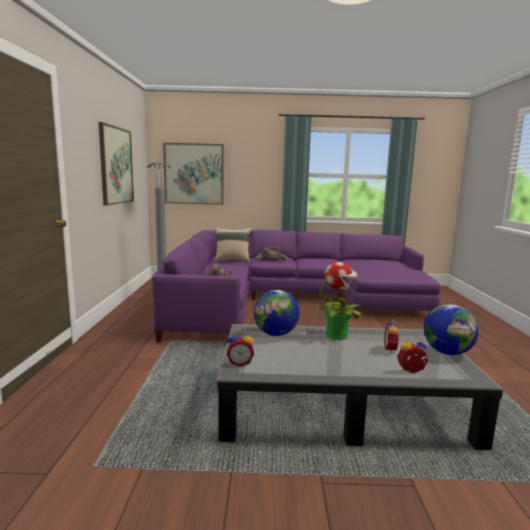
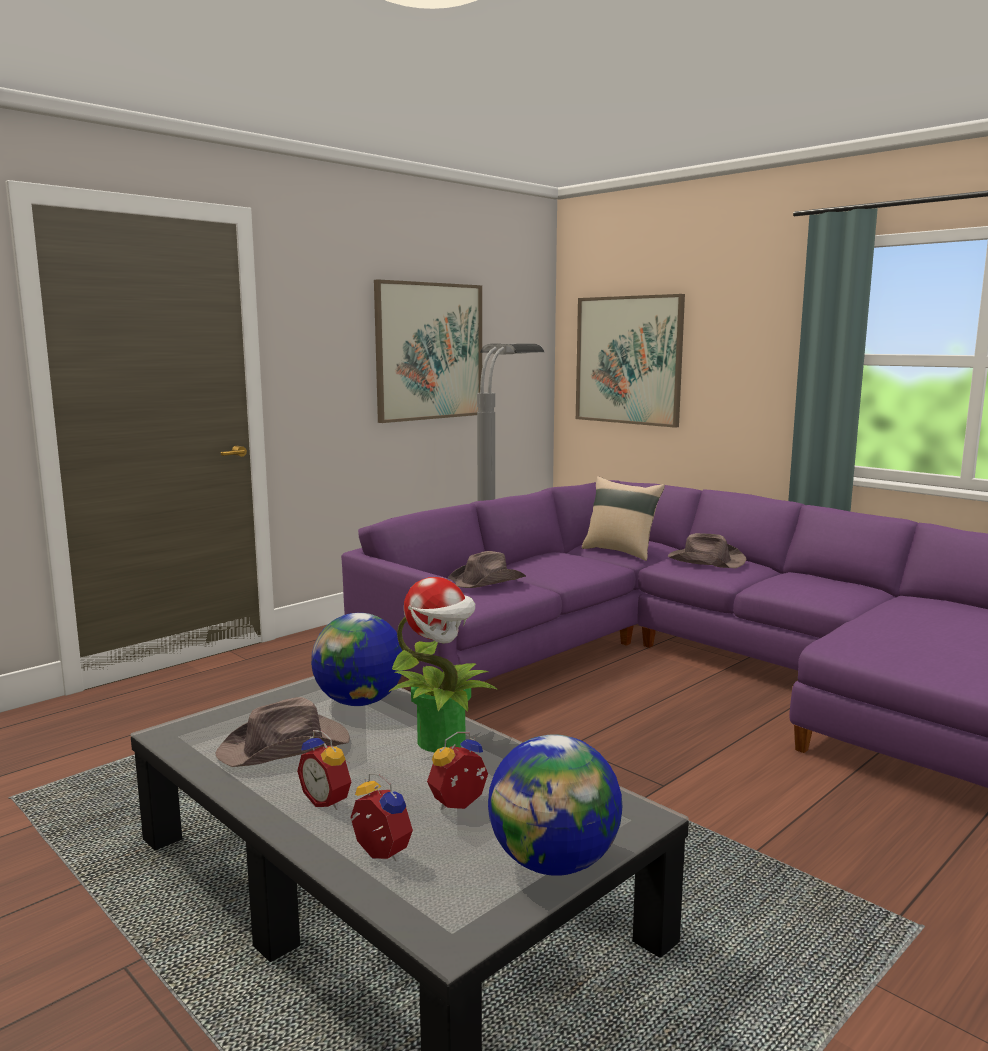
camera: 45 degrees right, 0 degrees up
(240, 363) = (205, 723): alarm clock -> alarm clock (328, 800)
(296, 357) = (286, 747): none -> brown hat

